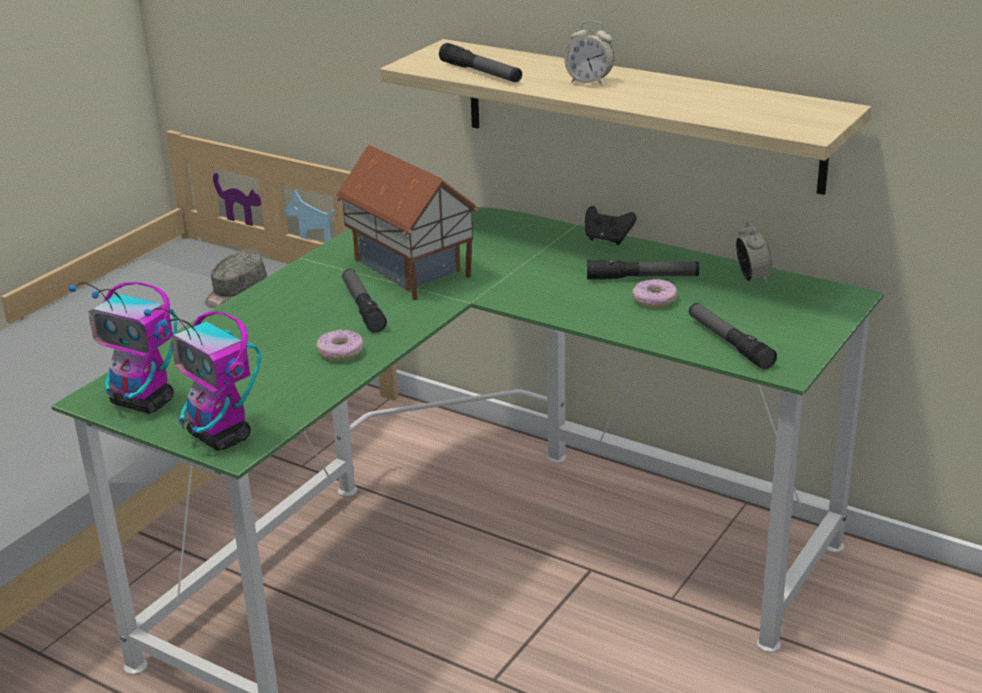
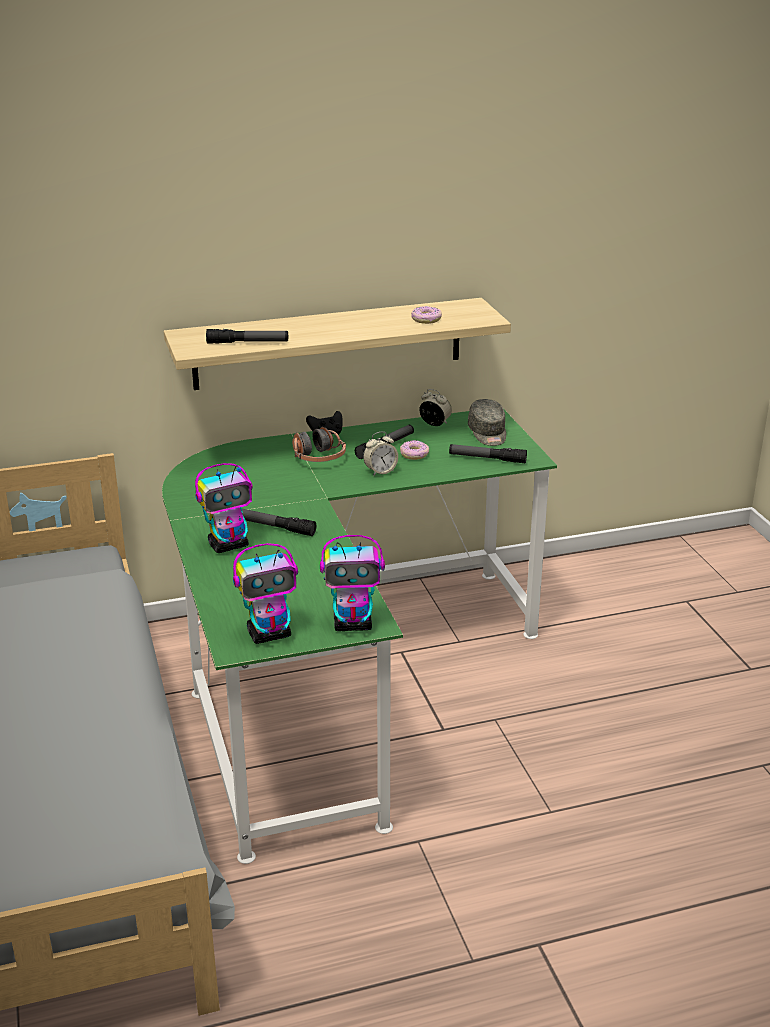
camera: 50 degrees left, 0 degrees up
(235, 293) = (34, 589): grey cap -> grey cap (488, 433)
(291, 304) = (229, 545): none -> toy robot
(340, 352) = (317, 554): donut -> donut (426, 320)
(408, 270) = (254, 497): toy house -> none
(548, 259) = (318, 458): none -> headphones
(589, 81) = (321, 328): alarm clock -> alarm clock (380, 471)

